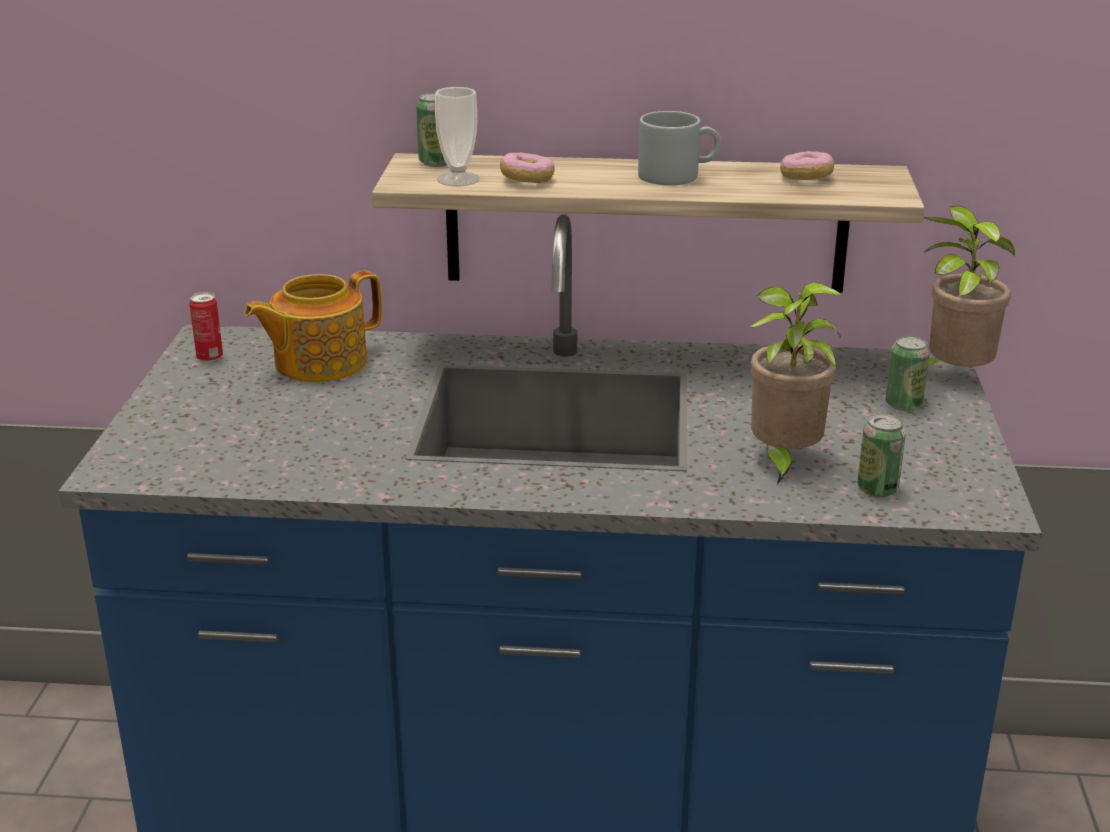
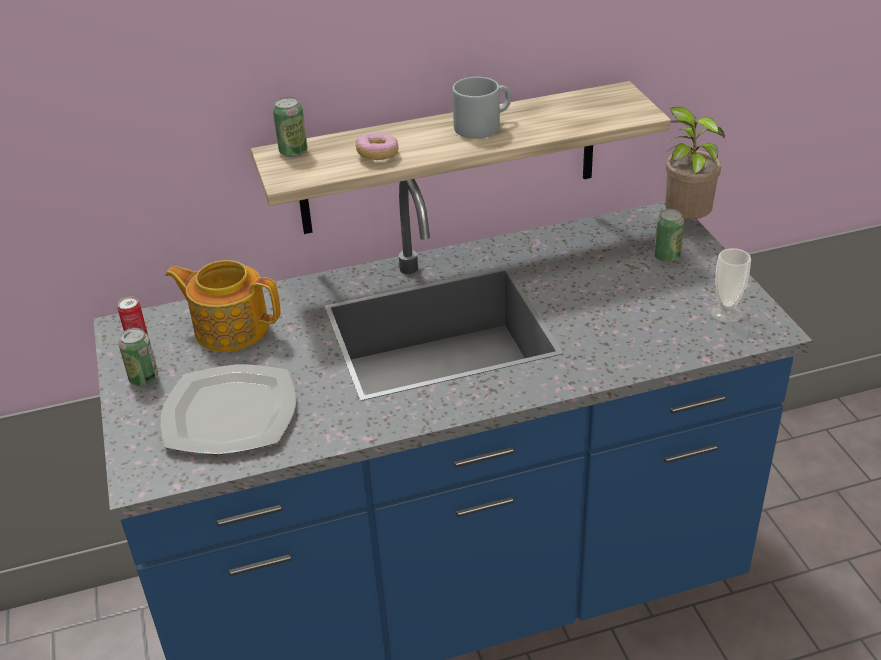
camera: 20 degrees left, 10 degrees up
(252, 436) = (229, 413): none -> plate
(318, 362) = (230, 328): teapot -> teapot turned 75 degrees clockwise
(458, 179) = (325, 166): cup -> cup (726, 313)
(783, 461) = (621, 327): potted plant -> none
(806, 178) = (573, 108): donut -> none
(877, 489) = (694, 334): can -> can (144, 379)

